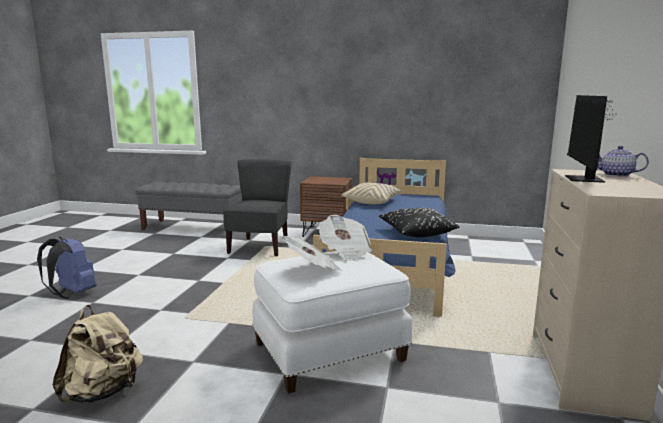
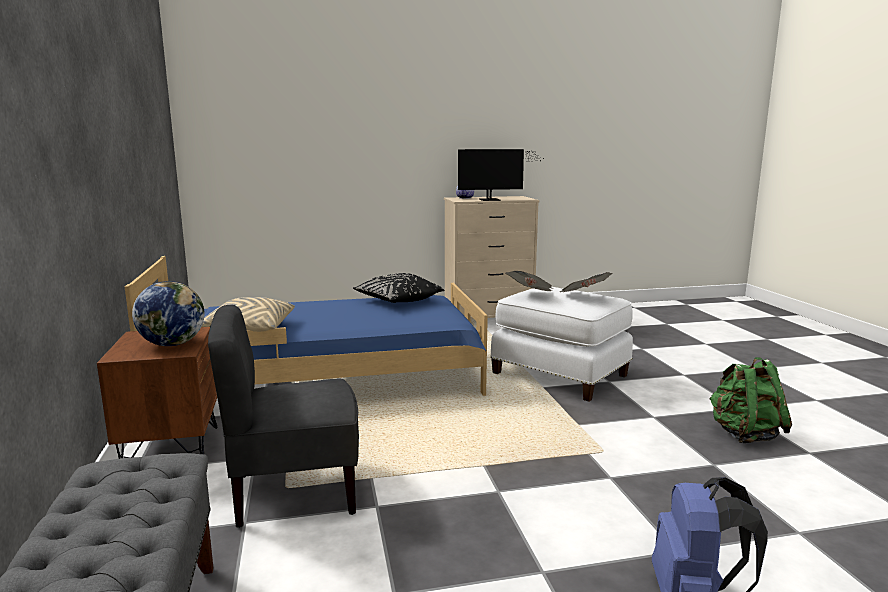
camera: 115 degrees left, 0 degrees up
(103, 392) = (744, 434): beige backpack -> green backpack
(321, 181) = (172, 344): none -> globe

